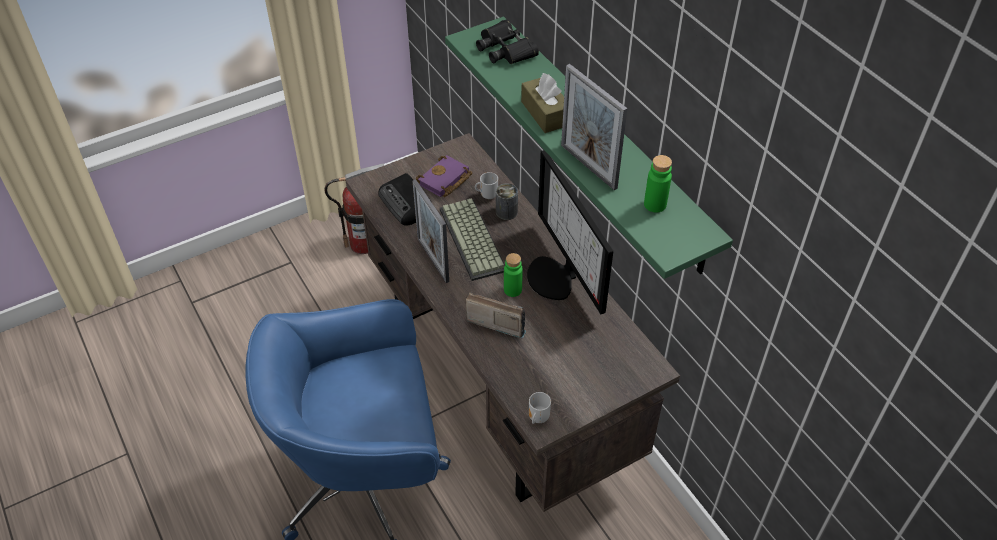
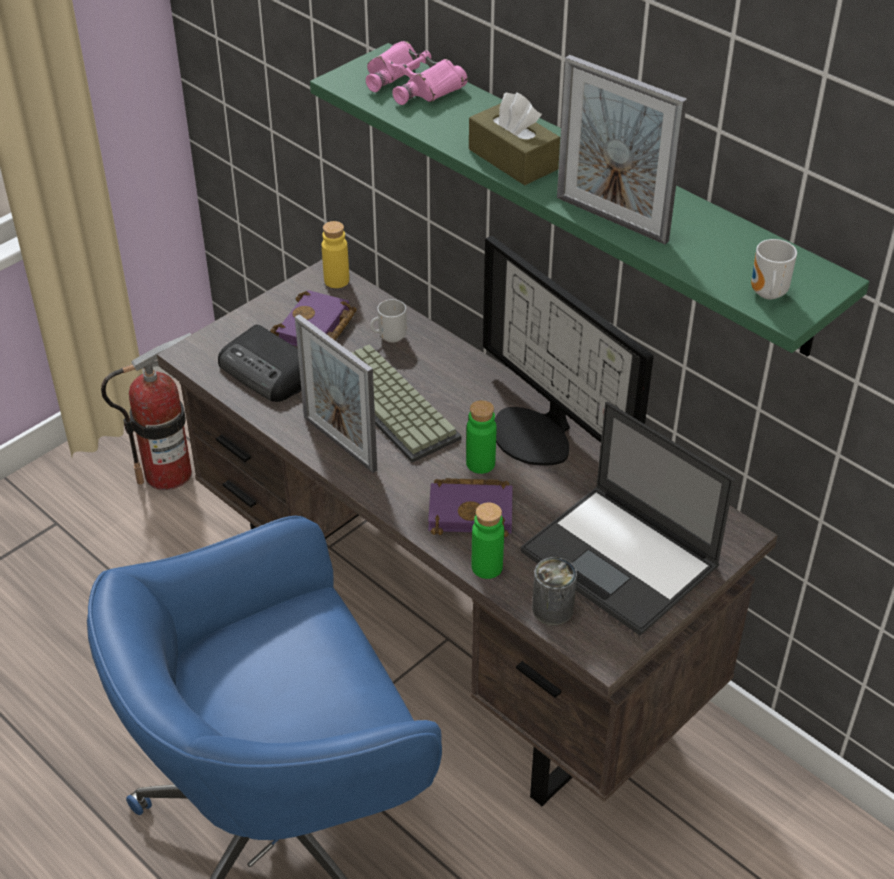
camera: 15 degrees left, 5 degrees down
(468, 150) = (336, 280): none -> yellow bottle
(497, 320) = (473, 511): radio -> purple book
(505, 49) = (412, 84): black binoculars -> pink binoculars
(506, 212) = (428, 356): can -> can (552, 609)
(537, 418) = (590, 640): mug -> mug (766, 295)
(575, 371) = (621, 560): none -> laptop
(655, 204) = (734, 253): green bottle -> green bottle (487, 567)

